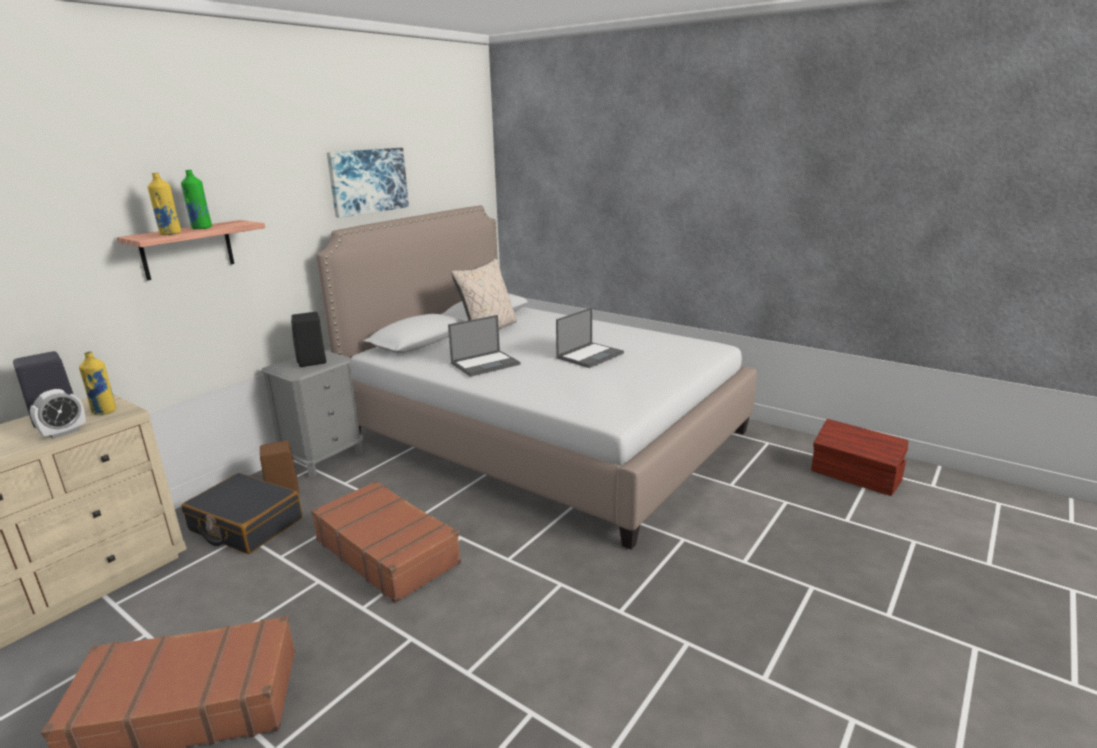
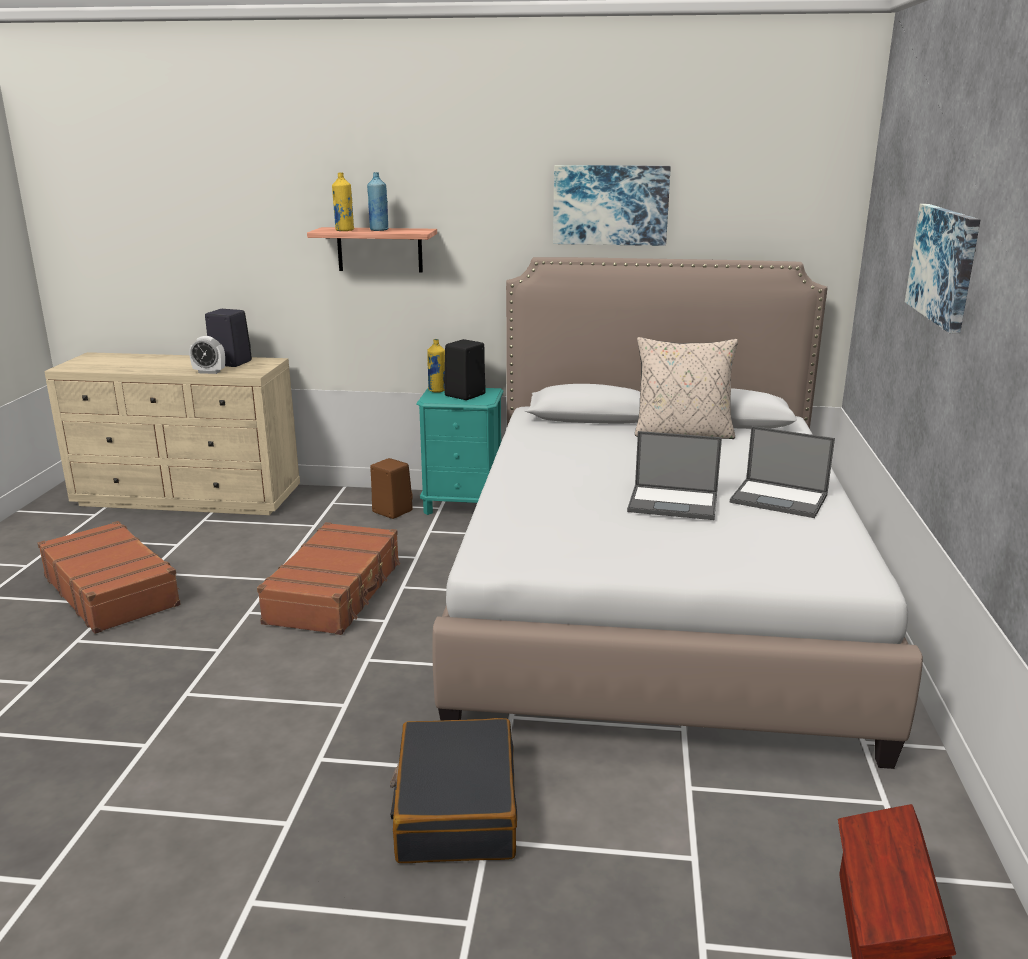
camera: 60 degrees right, 0 degrees up
(105, 411) = (250, 369): yellow bottle -> yellow bottle (437, 390)
(201, 228) = (379, 230): green bottle -> blue bottle
(245, 525) = (329, 519): black suitcase -> black suitcase (455, 808)
(324, 458) = (463, 505): grey nightstand -> turquoise nightstand
(486, 363) = (567, 460): laptop -> laptop (780, 499)
(639, 185) = (945, 265): none -> picture

